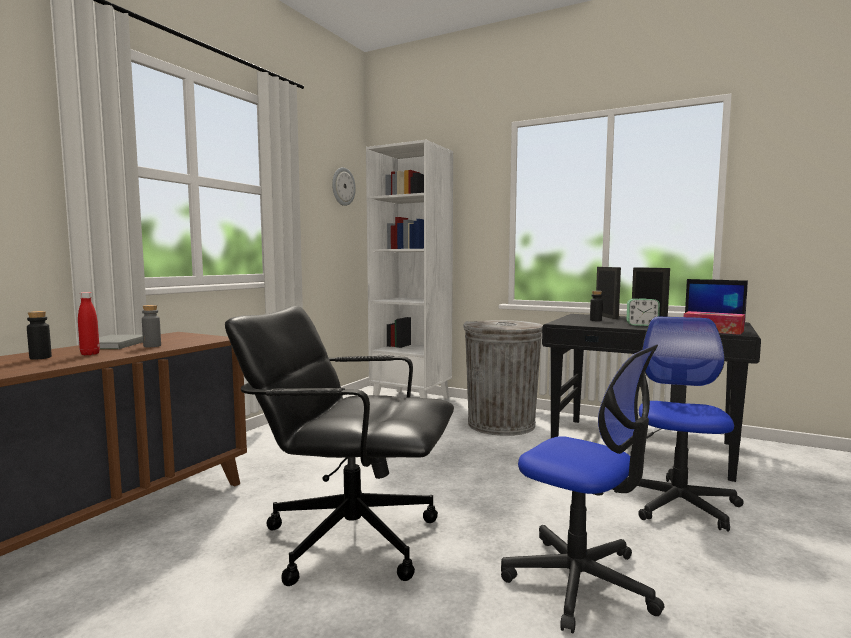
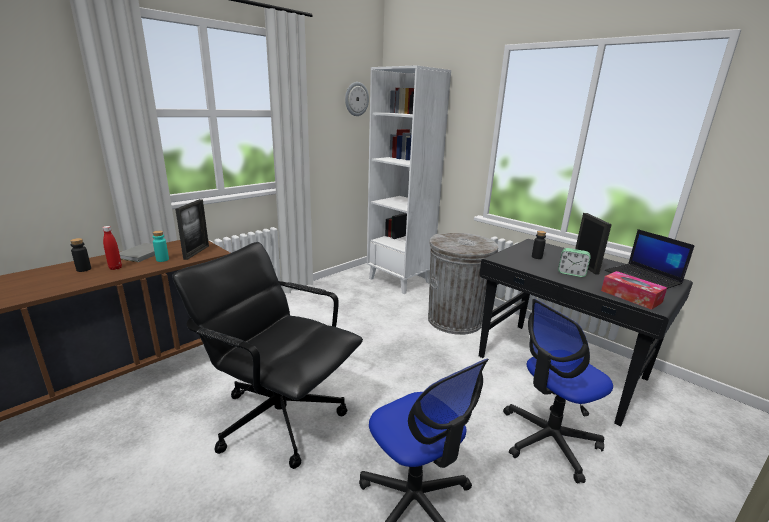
camera: 15 degrees right, 15 degrees up
(152, 346) = (162, 259): grey bottle -> turquoise bottle
(606, 317) = (554, 250): picture frame -> picture frame (196, 252)
(677, 503) = (548, 440): office chair -> office chair turned 150 degrees counterclockwise

